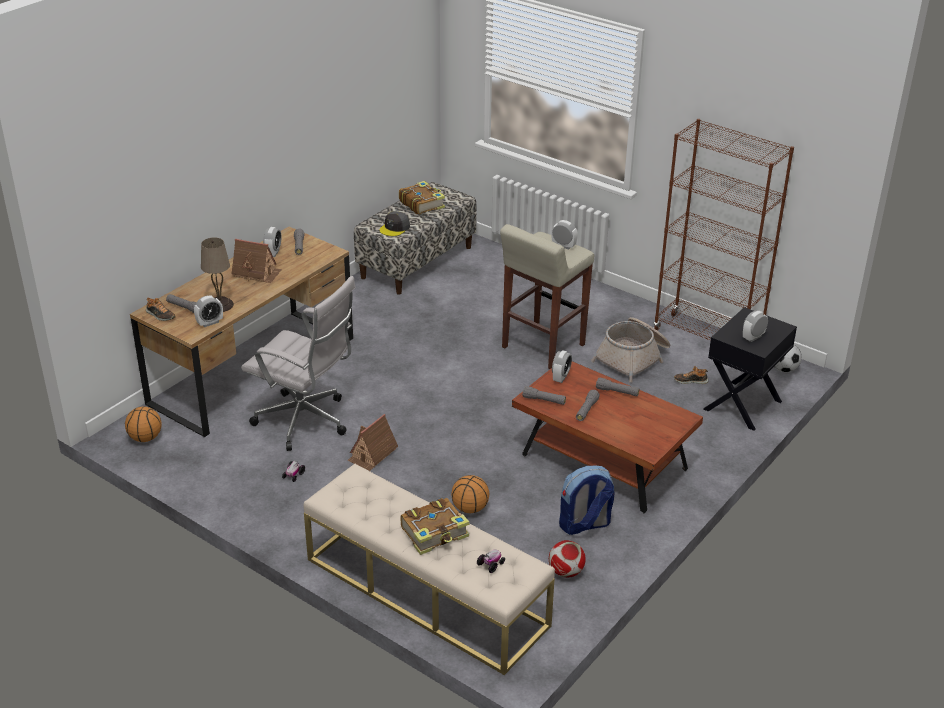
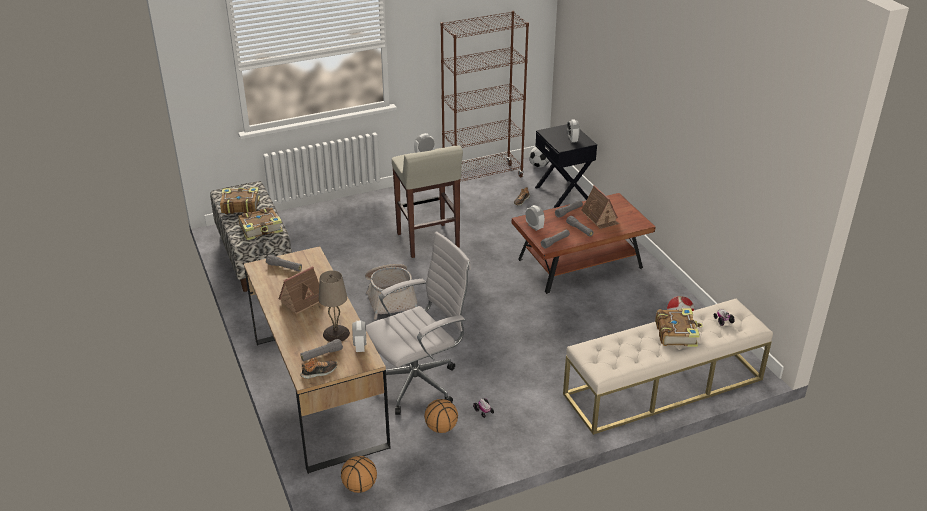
camera: 60 degrees left, 0 degrees up
(273, 253) = (280, 283): alarm clock -> none
(372, 454) = (489, 362): toy house -> toy house (600, 218)
(395, 228) = (261, 229): grey cap -> book
(470, 508) = (587, 336): basketball -> basketball (441, 427)
(584, 525) = (637, 295): backpack -> none
(633, 358) = (477, 211): basket -> basket (391, 297)

